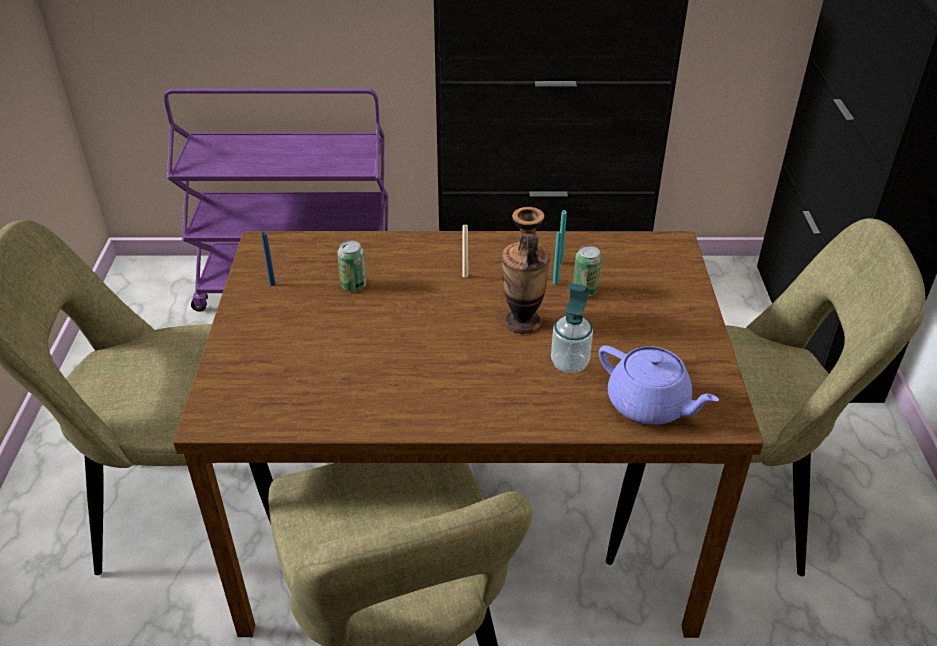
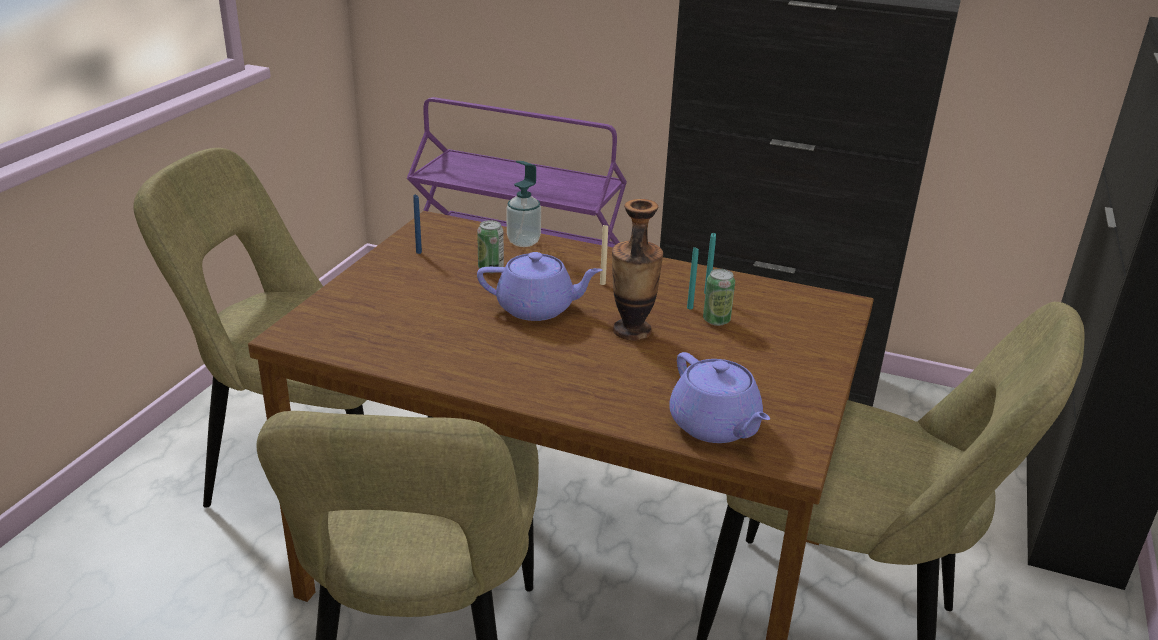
camera: 20 degrees right, 10 degrees down
(425, 320) = (537, 308): none -> purple teapot
(569, 363) = (656, 373): soap dispenser -> soap dispenser (523, 242)

